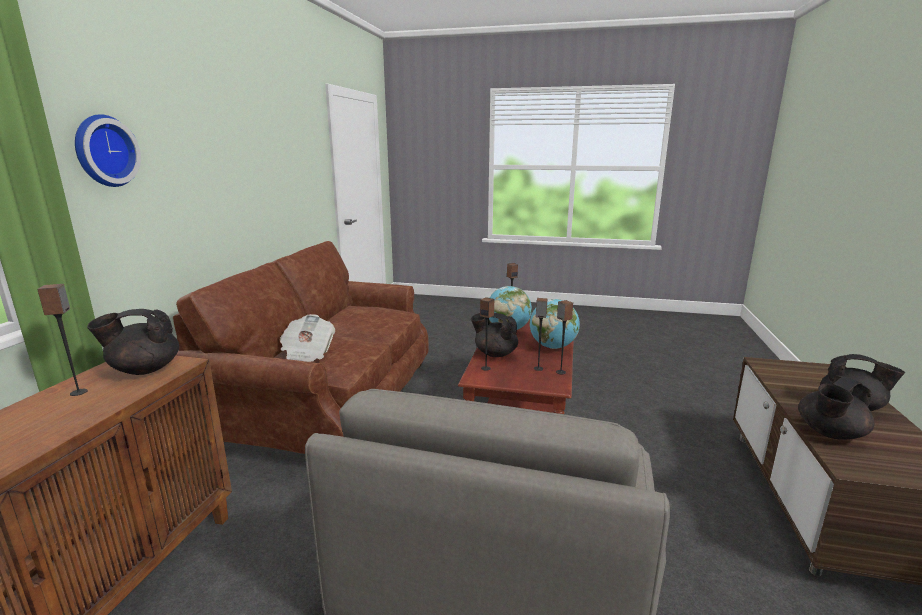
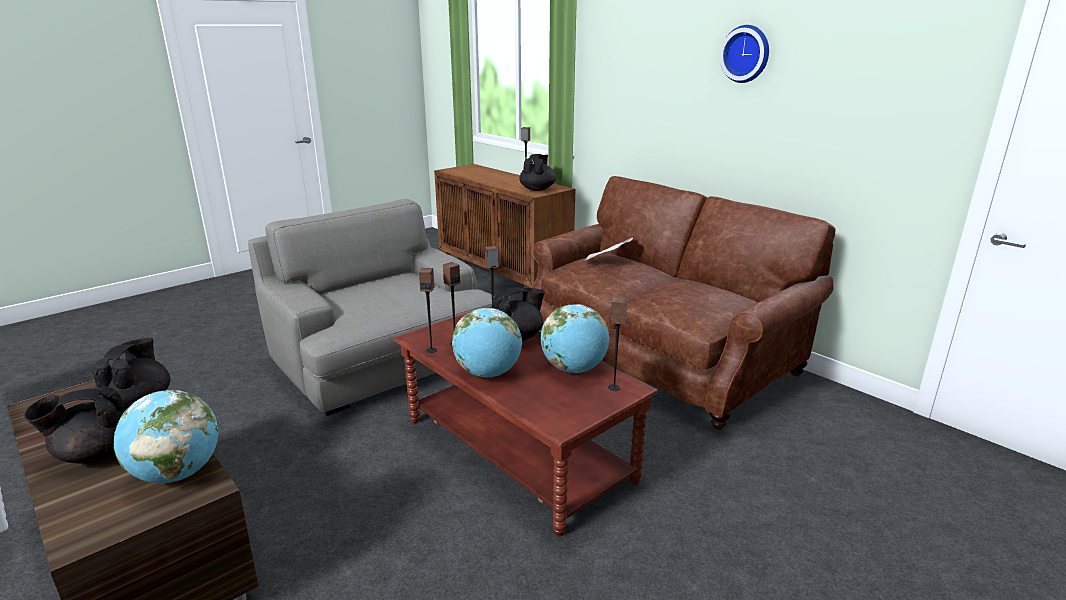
camera: 125 degrees right, 5 degrees up
(103, 151) = (622, 66): wall clock -> wall clock (746, 54)
(782, 375) = (177, 473): none -> globe

